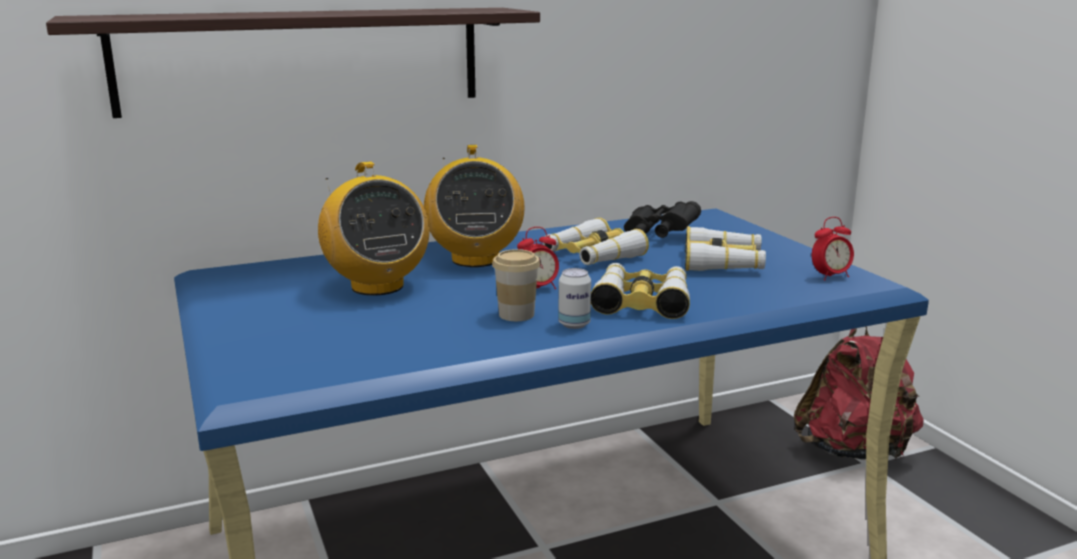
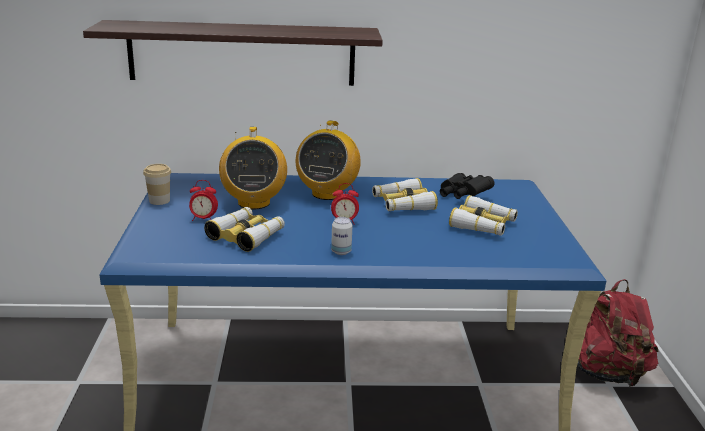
camera: 20 degrees right, 5 degrees up
(516, 314) = (314, 238): cup -> cup (159, 201)
(642, 301) = (398, 244): binoculars -> binoculars (246, 235)
(830, 276) = (546, 250): alarm clock -> alarm clock (203, 219)

